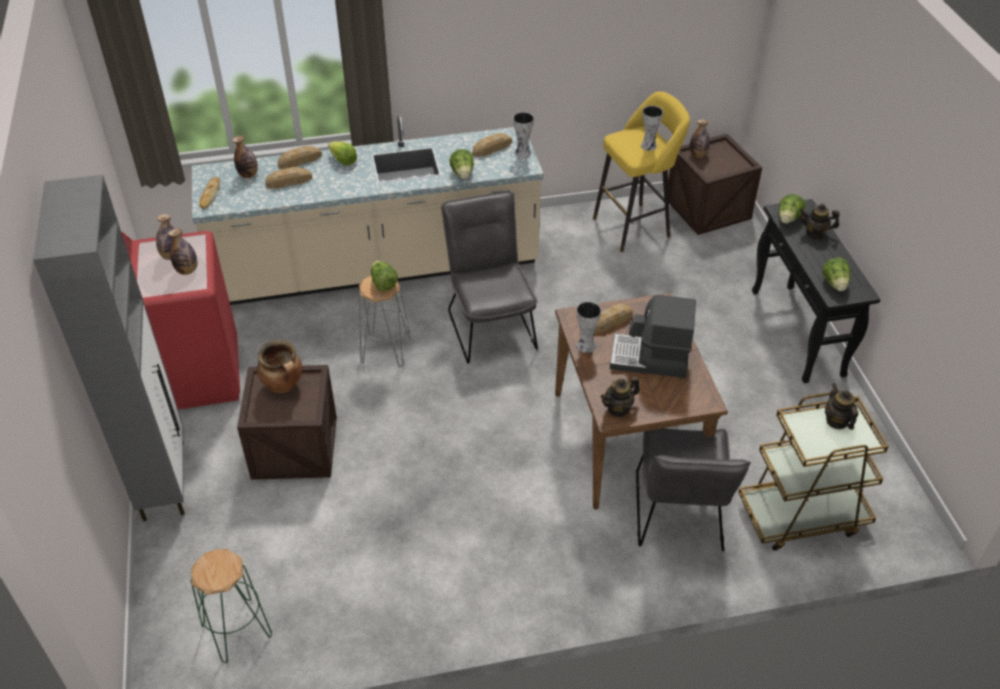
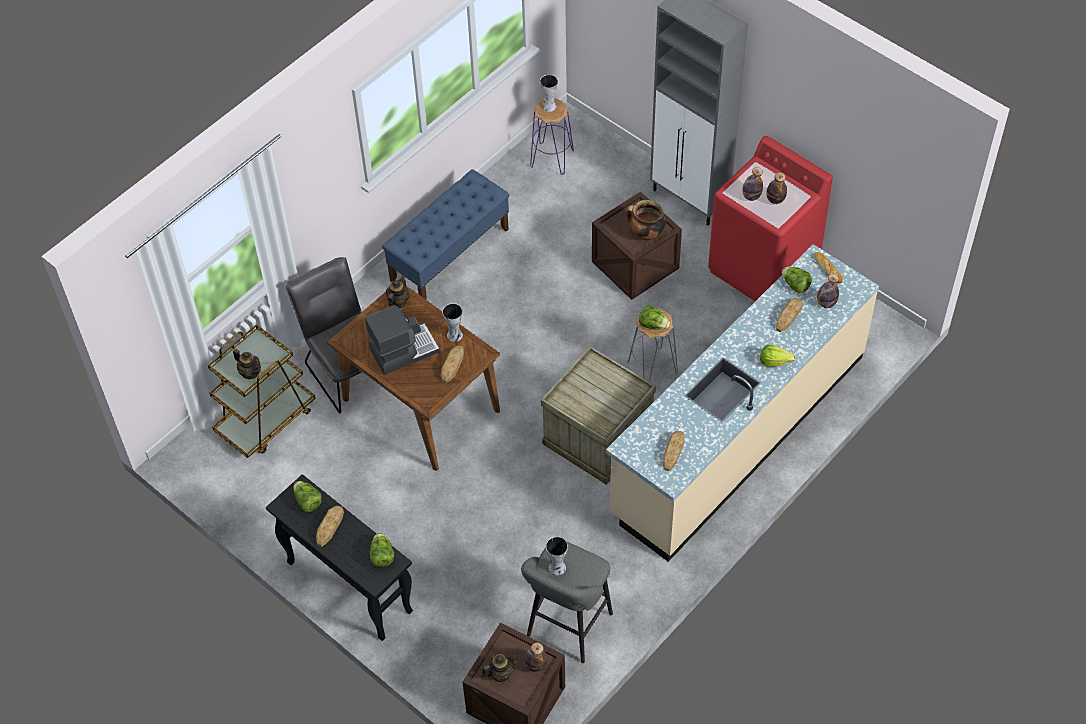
camera: 145 degrees right, 10 degrees up
(236, 630) = (552, 158): green stool -> purple stool
(300, 161) = (806, 341): bread -> bread (330, 527)
(463, 174) = (667, 407): lettuce -> lettuce (795, 285)
(466, 581) = (450, 254): none -> blue bench
(490, 325) = (598, 438): grey chair -> crate
(523, 154) = (642, 461): vase -> vase (548, 106)
(635, 226) = (567, 628): yellow stool -> grey stool
(815, 233) = (350, 552): teapot -> teapot (500, 673)

